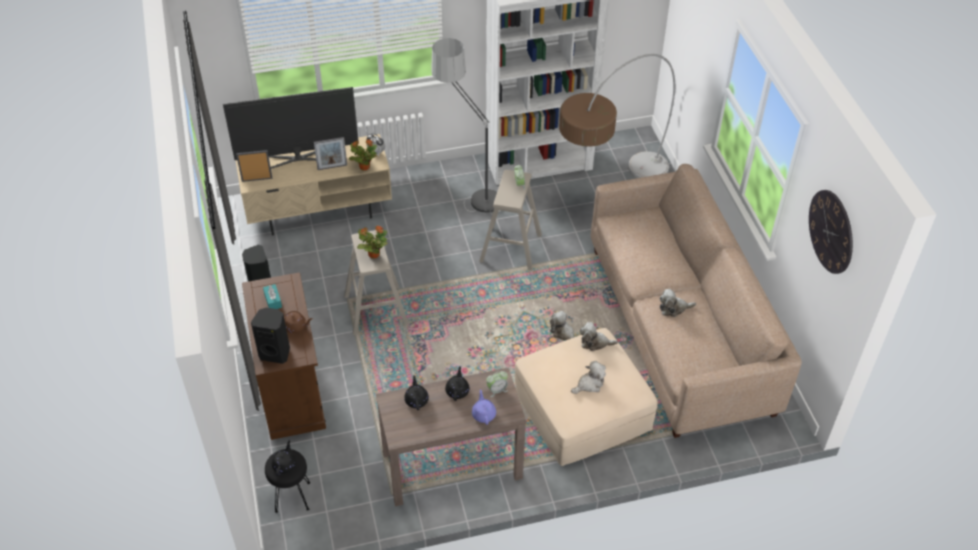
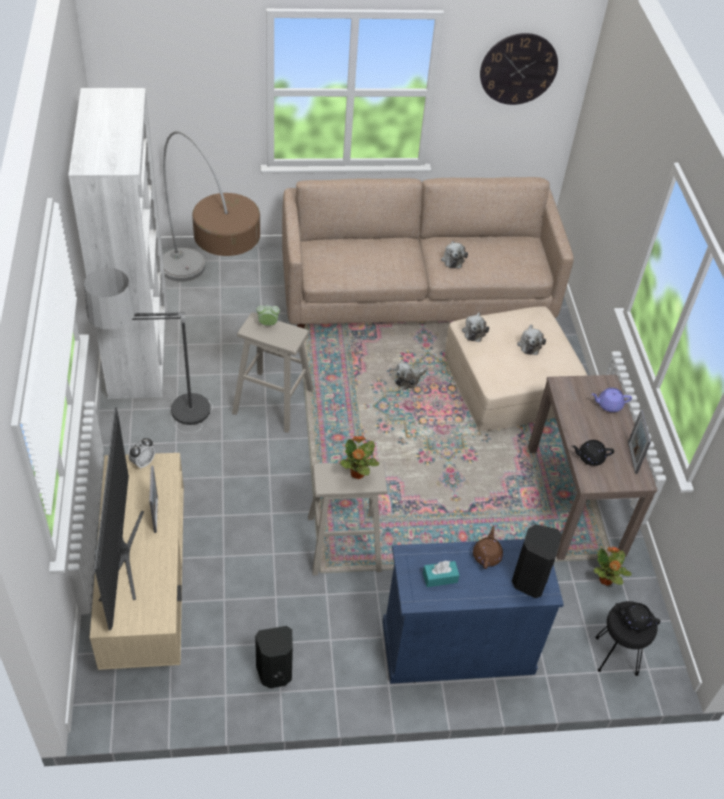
camera: 85 degrees left, 0 degrees up
(257, 179) = (152, 609): picture frame -> picture frame (632, 457)
(291, 388) = (457, 647): brown cabinet -> blue cabinet
(364, 167) = (168, 479): potted plant -> potted plant (605, 580)
(457, 390) = (578, 421): black teapot -> none
(497, 390) = (577, 390): alarm clock -> none
(589, 384) = (529, 344): plush toy -> plush toy turned 150 degrees counterclockwise

